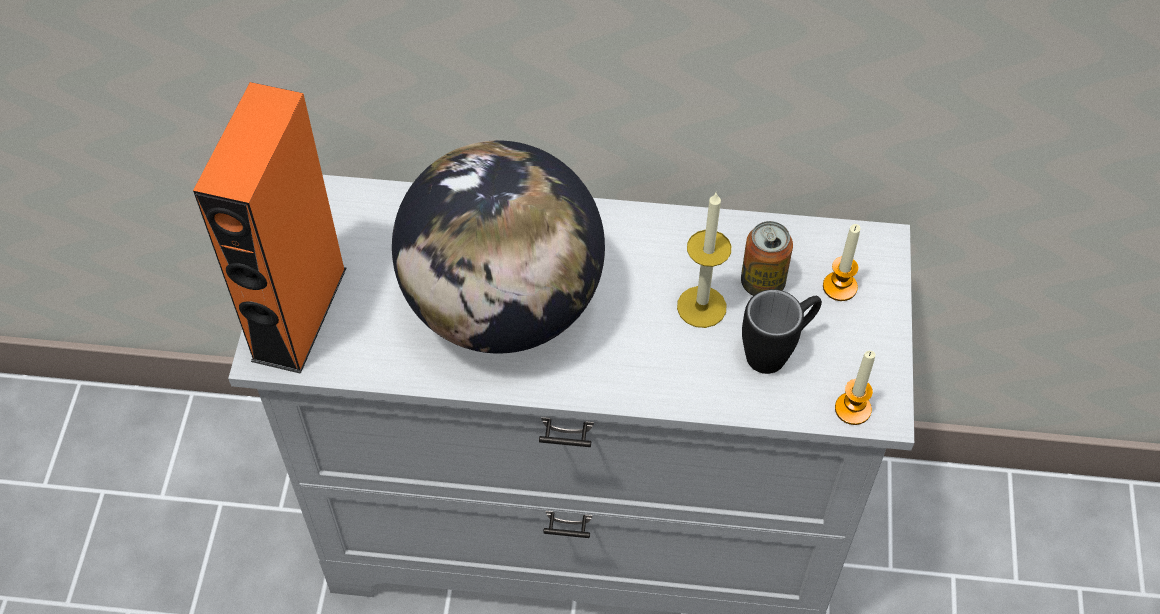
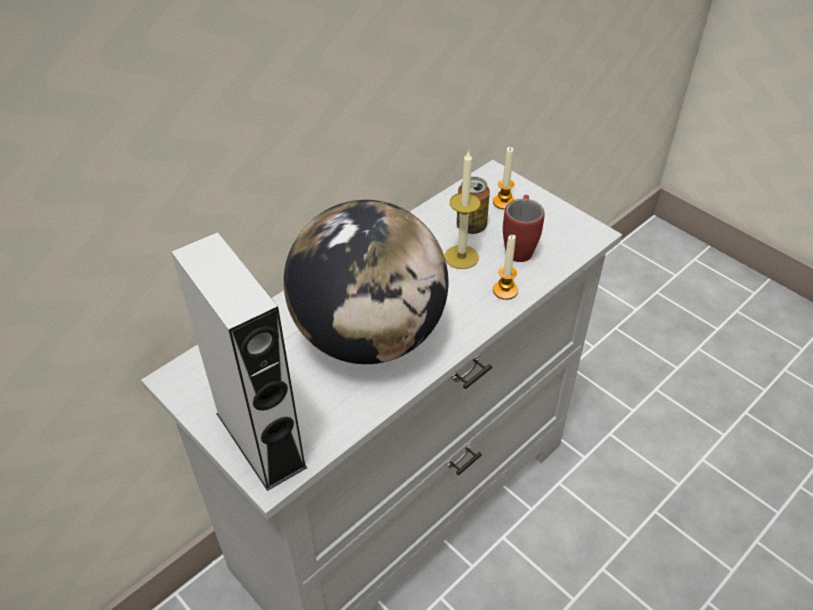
camera: 50 degrees left, 10 degrees down
(299, 314) = (260, 440): orange speaker -> grey speaker
(777, 351) = (519, 246): black mug -> red mug
(852, 409) = (582, 242): candle -> candle (505, 290)

